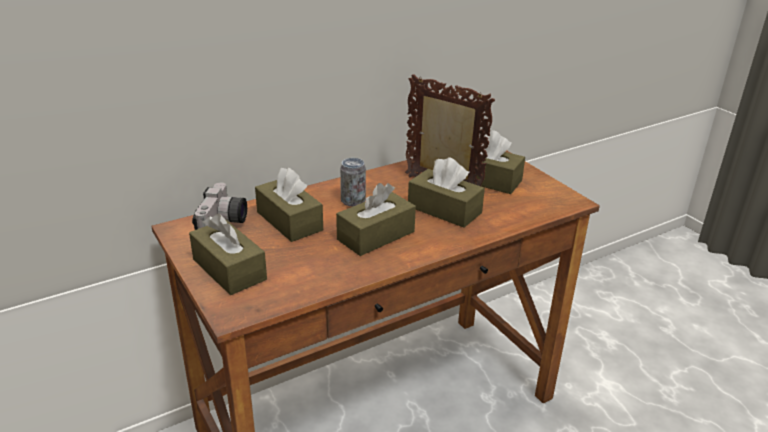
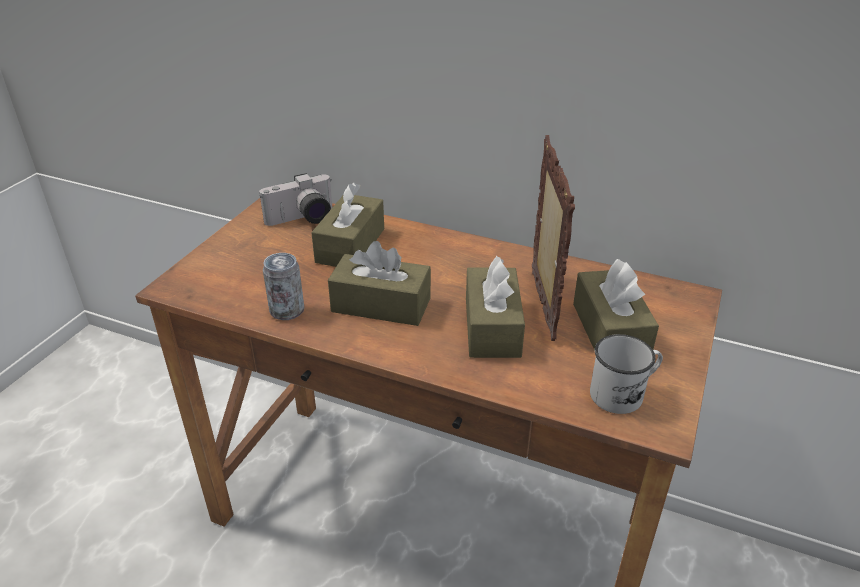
camera: 55 degrees right, 5 degrees up
(229, 269) = (238, 254): brown tissue box -> none
(353, 201) = (433, 262): can -> can (287, 311)
(539, 199) = (623, 393): none -> white mug

